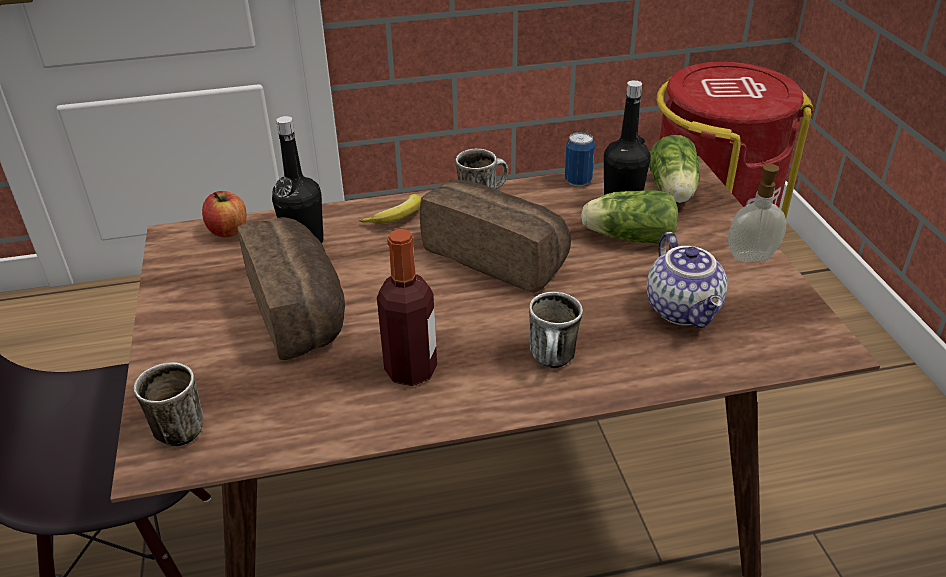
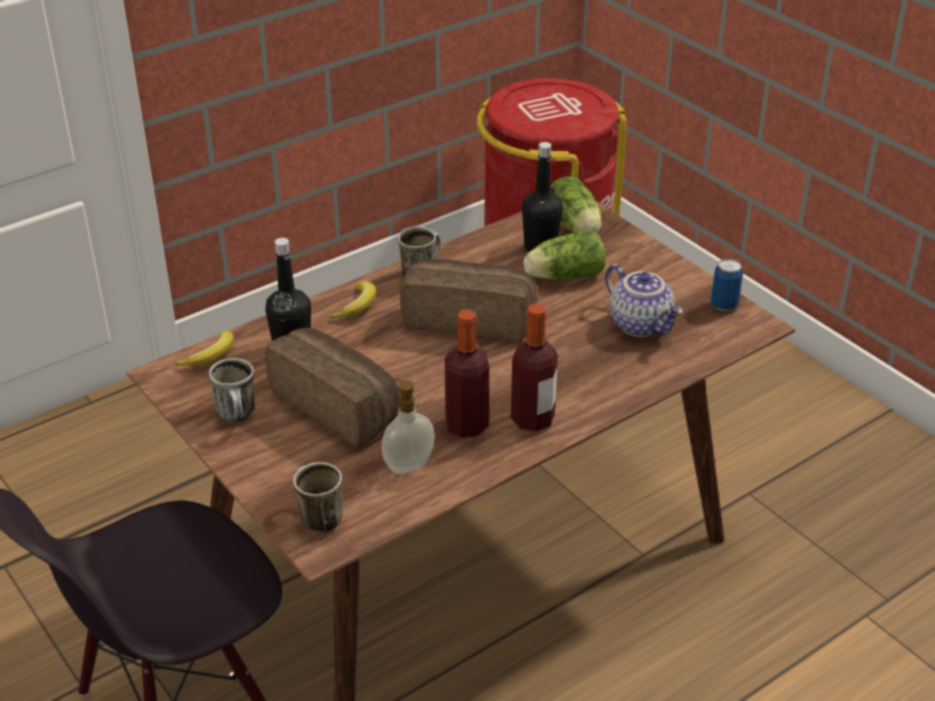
camera: 25 degrees left, 0 degrees up
(228, 230) = (211, 356): apple -> banana
(487, 385) = (532, 419): none -> bottle
(554, 362) = (571, 389): mug -> mug (239, 417)
(578, 181) = (491, 236): can -> can (724, 305)
(750, 256) = (666, 268): soap dispenser -> soap dispenser (408, 464)

